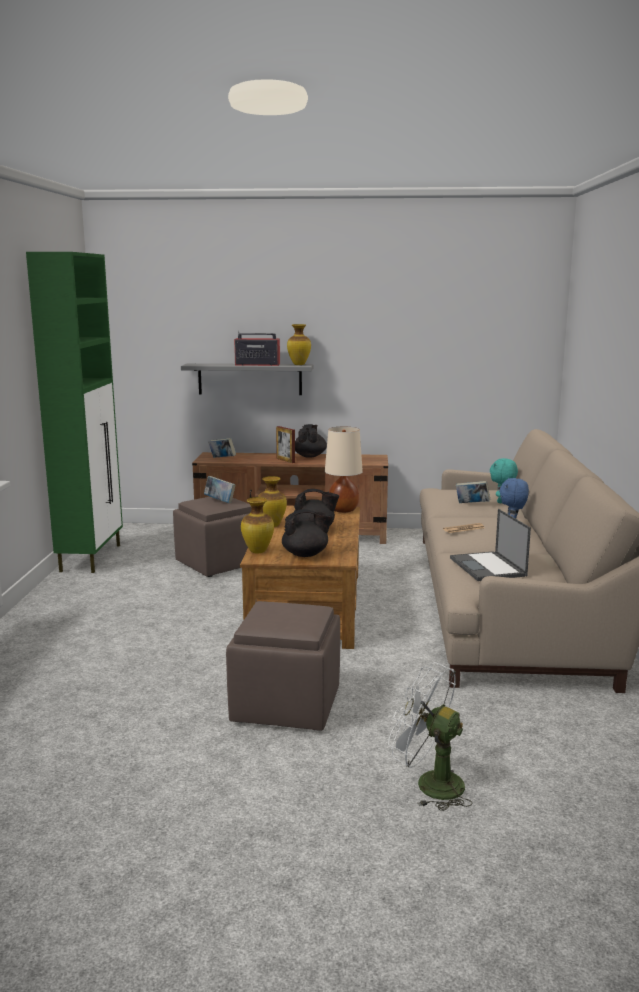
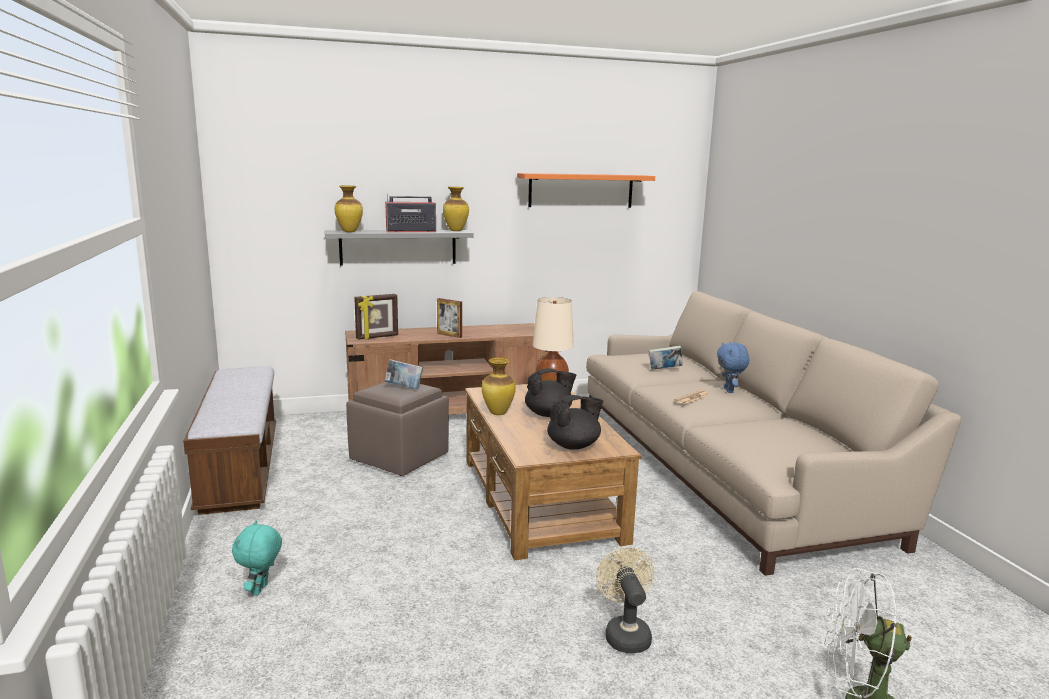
camera: 20 degrees left, 0 degrees up
(91, 557) = (240, 467): green cabinet -> bench
(222, 458) = (377, 337): book -> picture frame
(258, 551) = (519, 448): vase -> vase (350, 231)
(285, 705) = (625, 633): brown ottoman -> beige fan
(310, 456) = (469, 328): black teapot -> none
(426, 327) = (581, 190): none -> orange shelf
(488, 567) = (766, 440): laptop -> none
(502, 502) = (687, 365): turquoise plush toy -> turquoise plush toy (261, 590)

